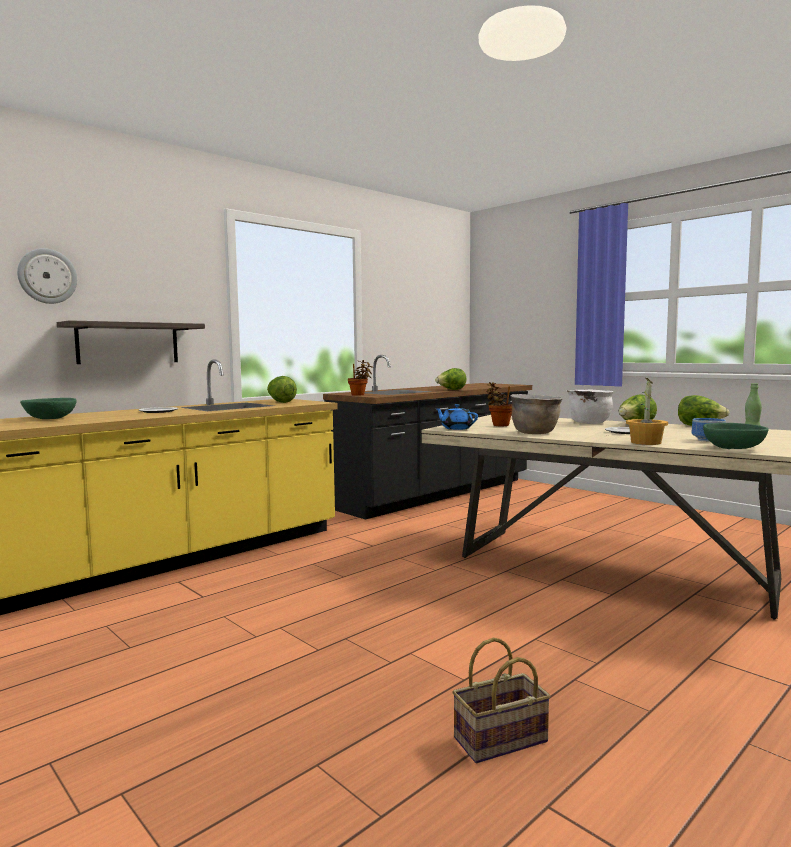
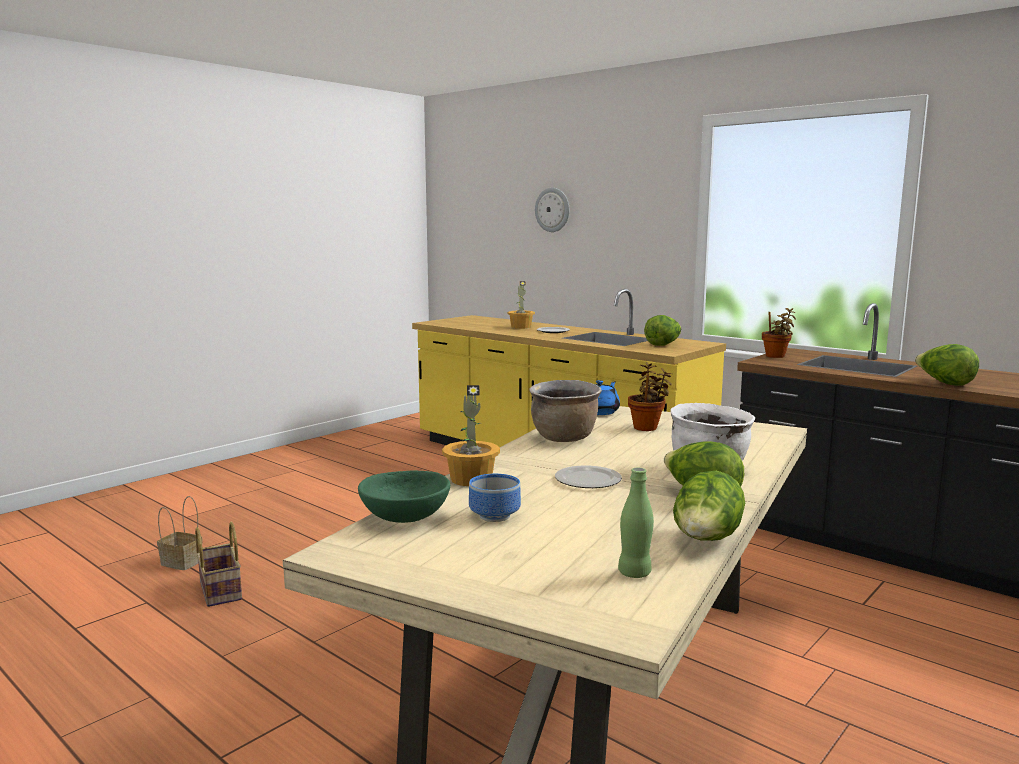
camera: 85 degrees right, 5 degrees up
(50, 419) = (496, 323): green bowl -> none
(104, 415) = (521, 327): none -> potted plant
(128, 343) = (602, 266): shelf -> none
(403, 799) = (183, 562): none -> basket

